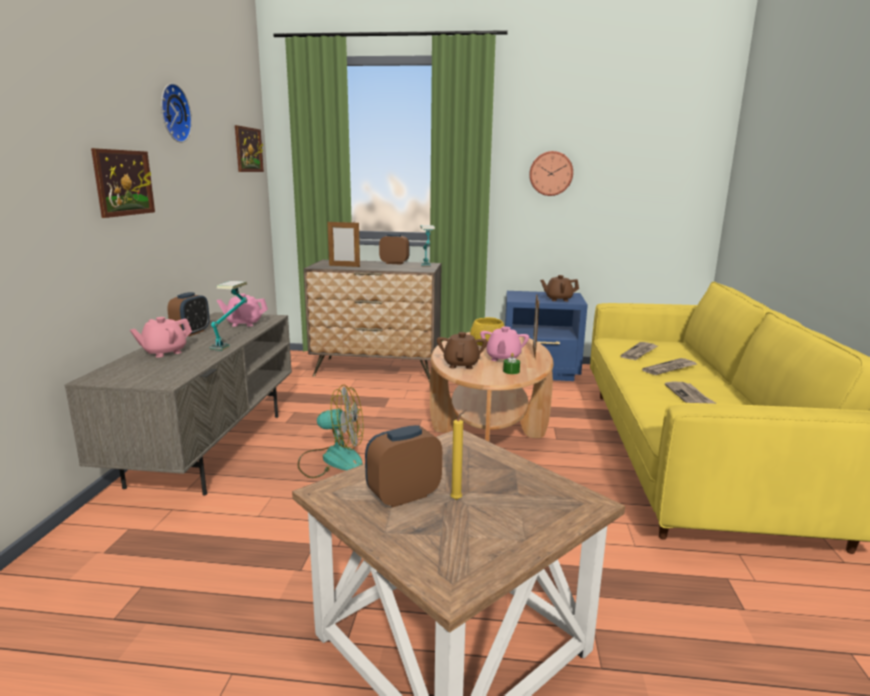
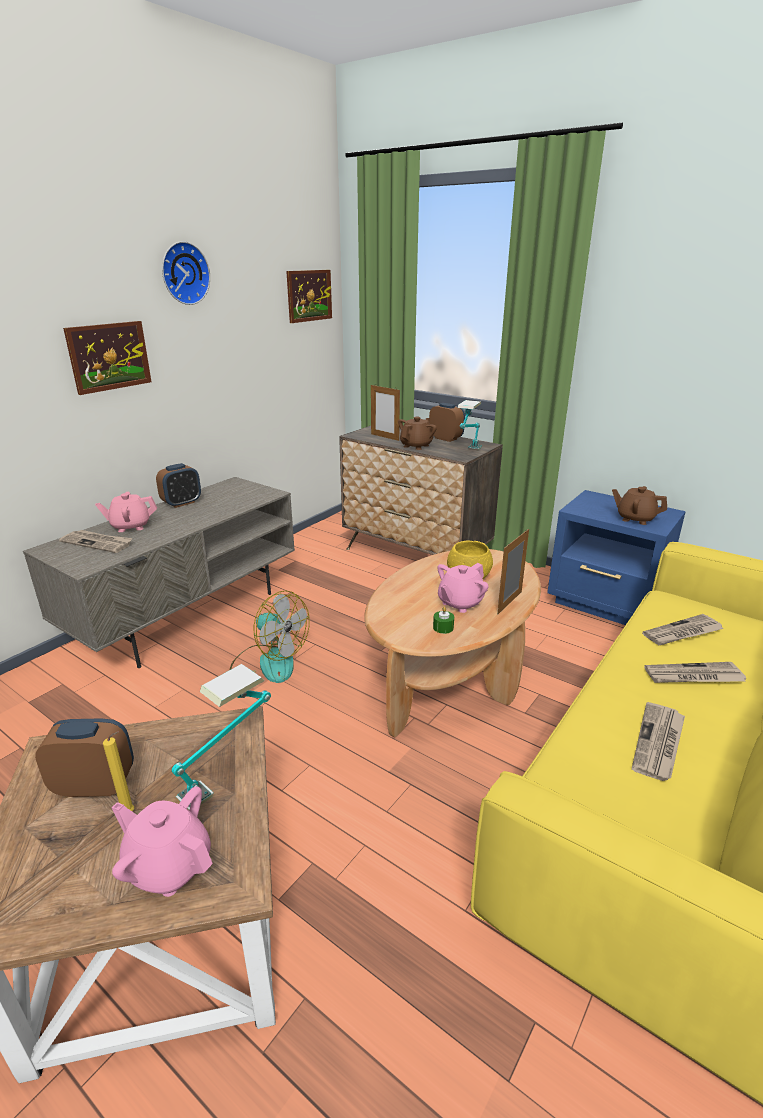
camera: 30 degrees right, 10 degrees up
(148, 366) = (97, 543): none -> newspaper
(232, 342) = (196, 523): table lamp -> table lamp (229, 774)
(244, 323) = (237, 498): pink teapot -> pink teapot (169, 866)
(461, 364) = (400, 601): brown teapot -> brown teapot (416, 446)
(550, 173) = (668, 337): wall clock -> none

